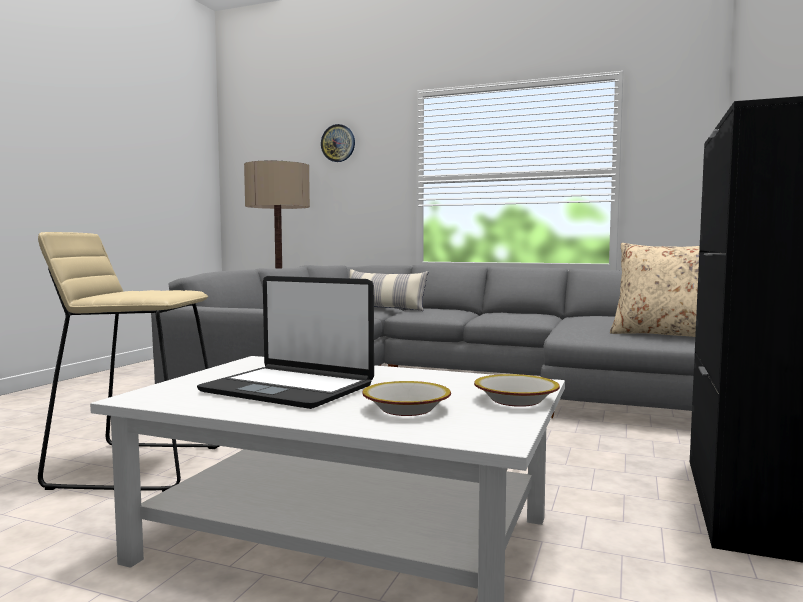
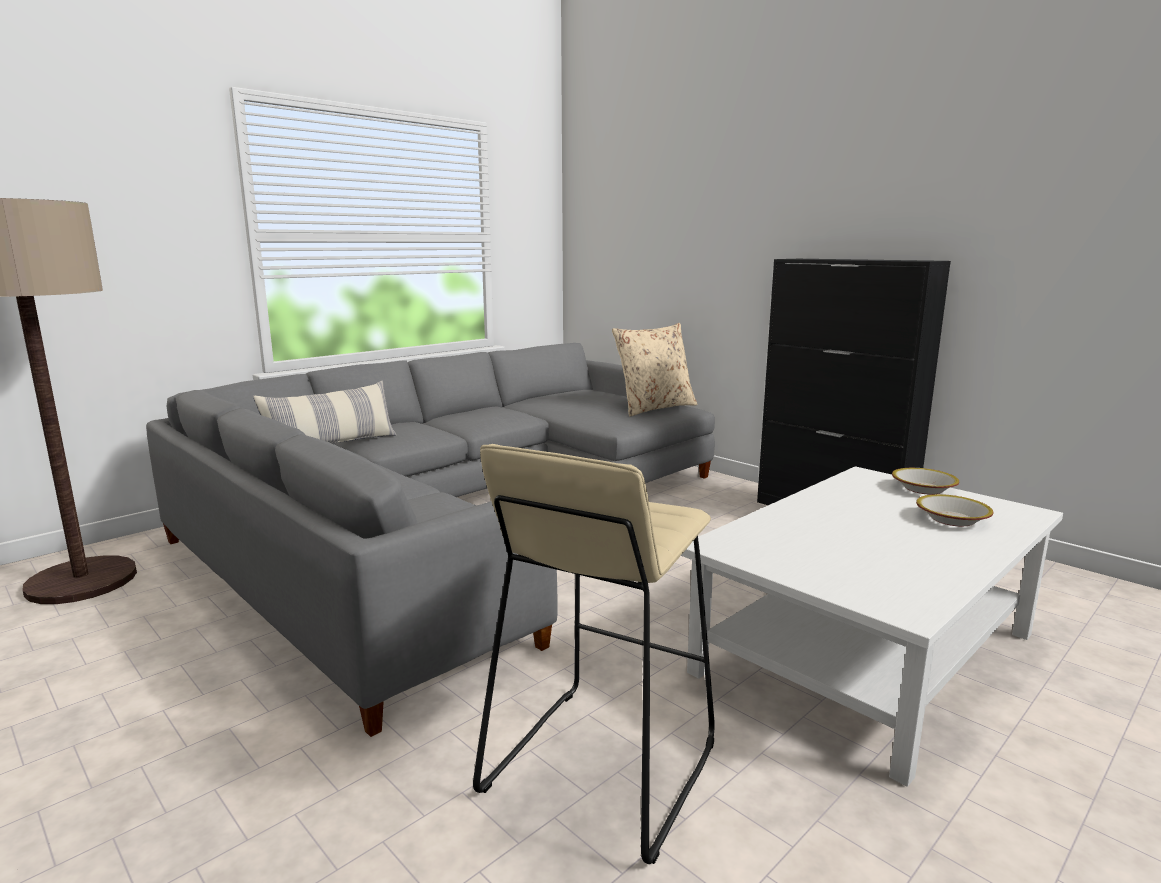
camera: 65 degrees left, 10 degrees up
(289, 388) = (874, 546): laptop -> none
(338, 143) = (73, 156): wall clock -> none

